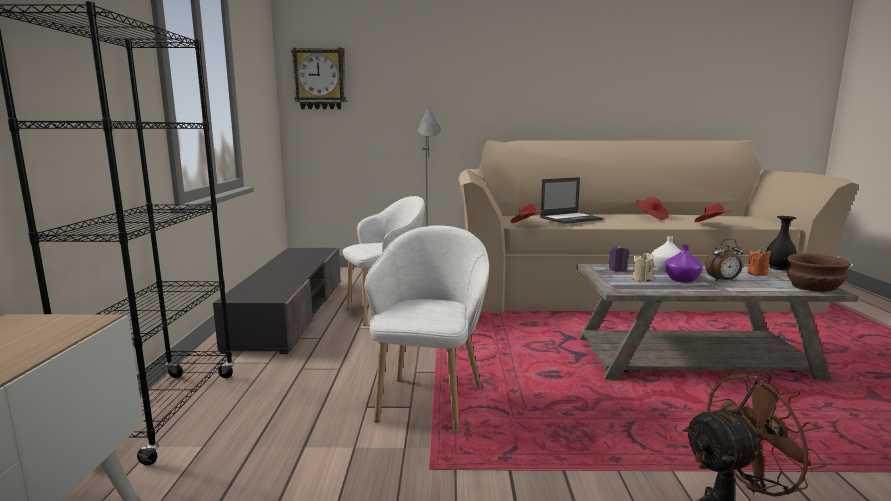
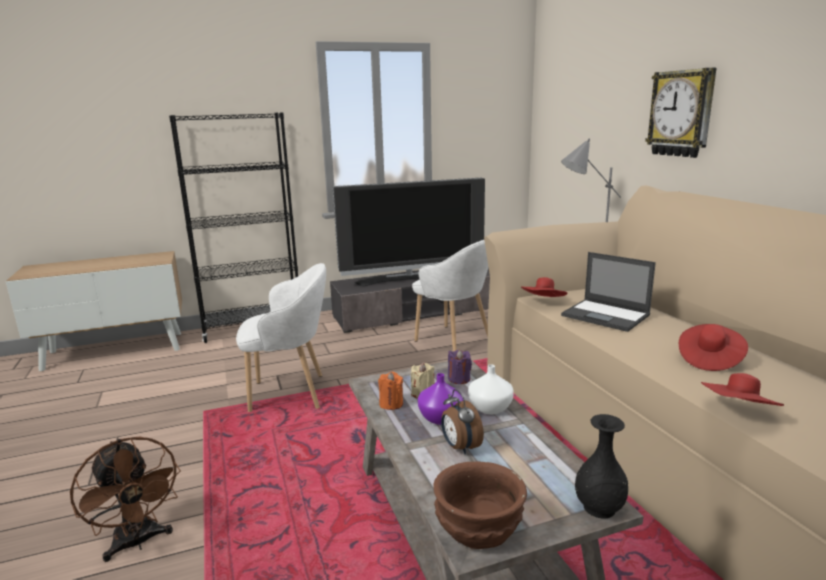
camera: 70 degrees right, 5 degrees up
(285, 272) = (411, 278): none -> television
(320, 79) = (555, 101): wall clock -> wall clock (681, 113)
(757, 274) = (530, 480): orange candle -> orange candle (391, 404)

